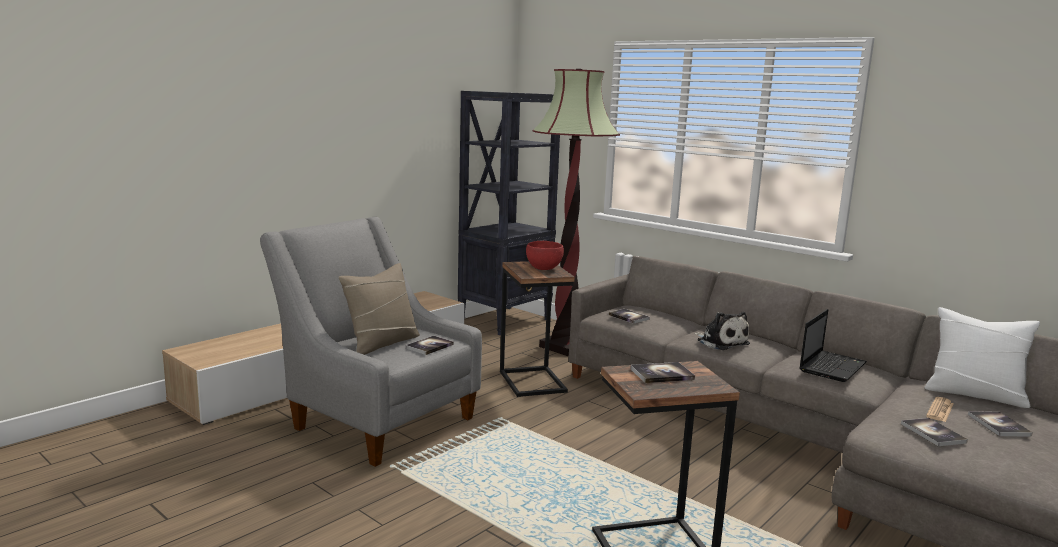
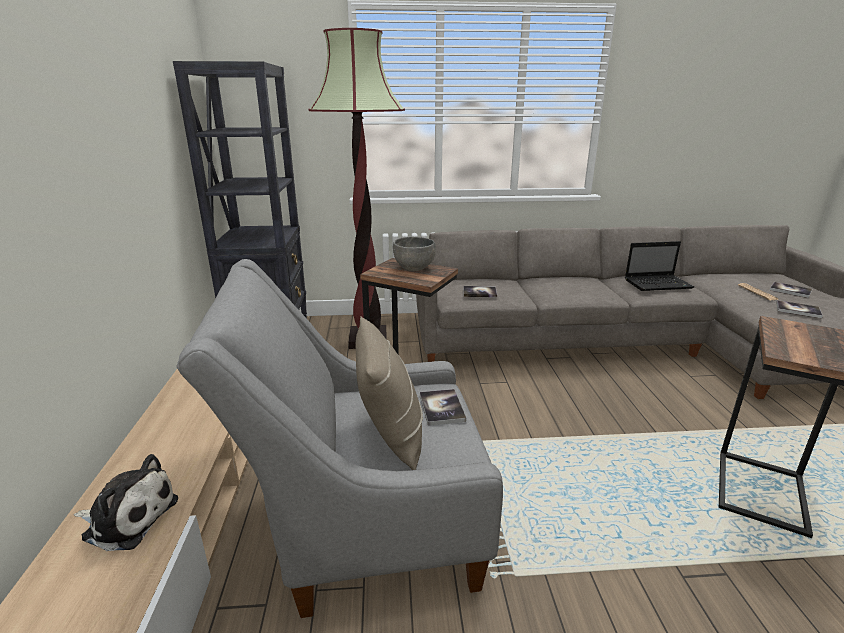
camera: 45 degrees left, 10 degrees up
(543, 268) = (413, 269): red bowl -> grey bowl
(662, 374) = (800, 341): book -> none
(721, 342) = (572, 290): plush toy -> plush toy (128, 518)
(832, 367) = (658, 284): laptop -> laptop turned 90 degrees clockwise
(974, 394) = (730, 275): white pillow -> none

